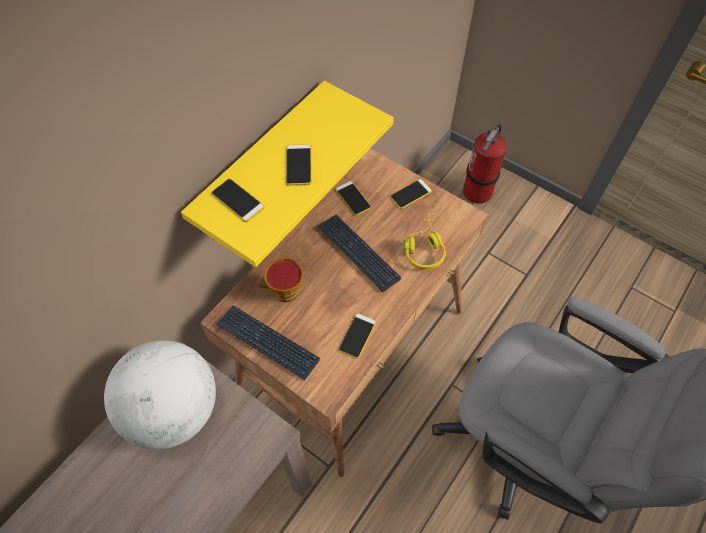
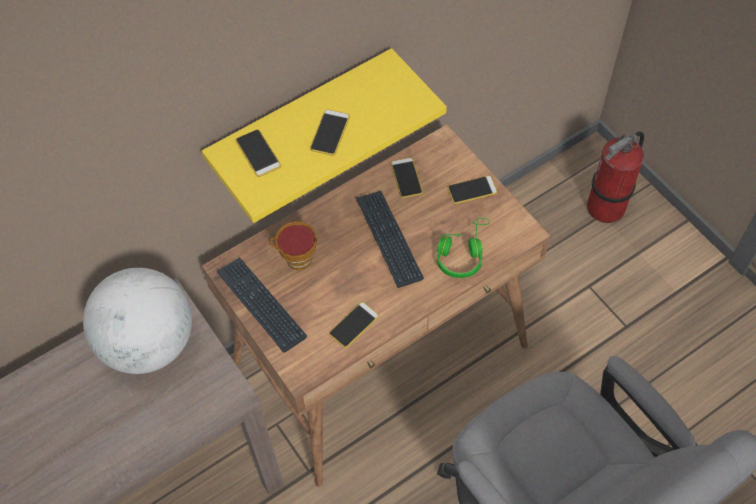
camera: 20 degrees right, 0 degrees up
(424, 247) = (462, 253): yellow headphones -> green headphones

